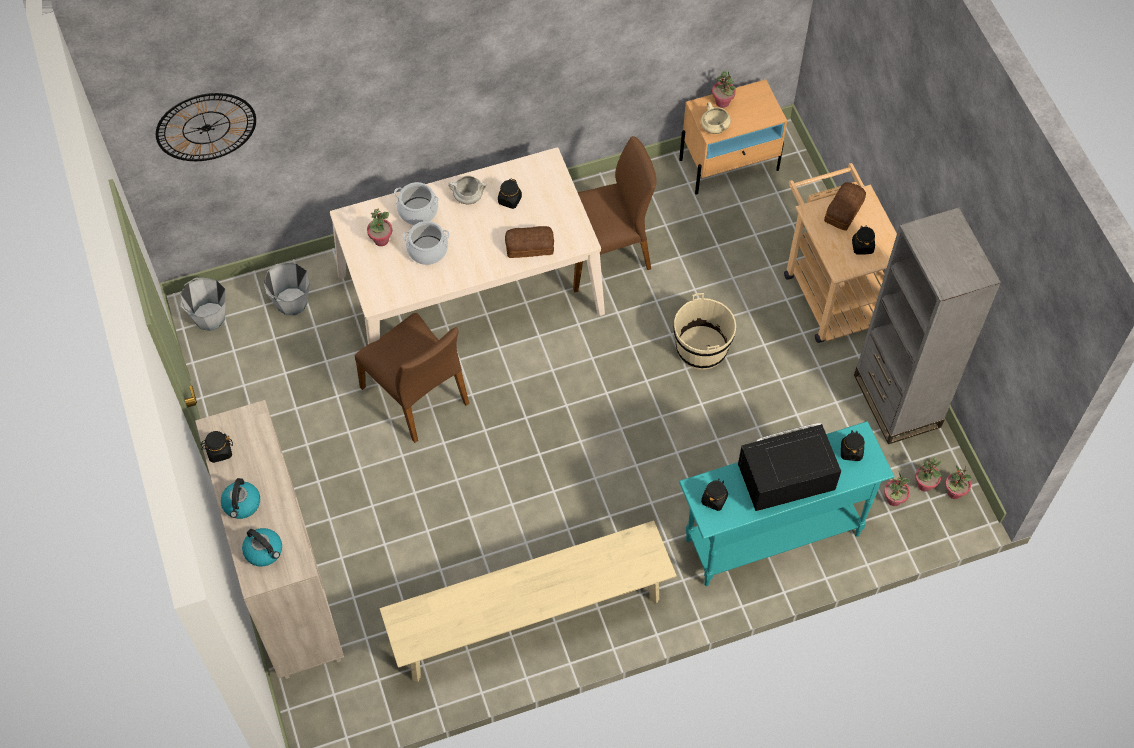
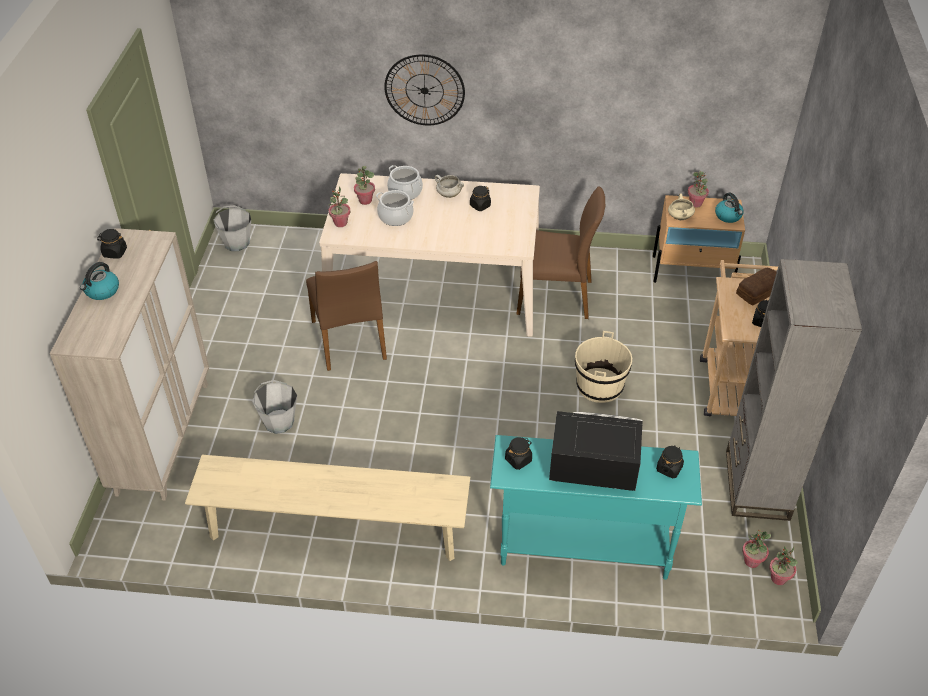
camera: 25 degrees right, 15 degrees down
(206, 127) = (257, 57): wall clock -> wall clock (424, 90)
(264, 551) = (92, 327): kettle -> kettle (728, 216)
(291, 302) = (300, 252): grey bucket -> grey bucket (279, 421)
(529, 246) = (476, 238): bread -> none
(893, 499) = (715, 562): potted plant -> potted plant (340, 223)

